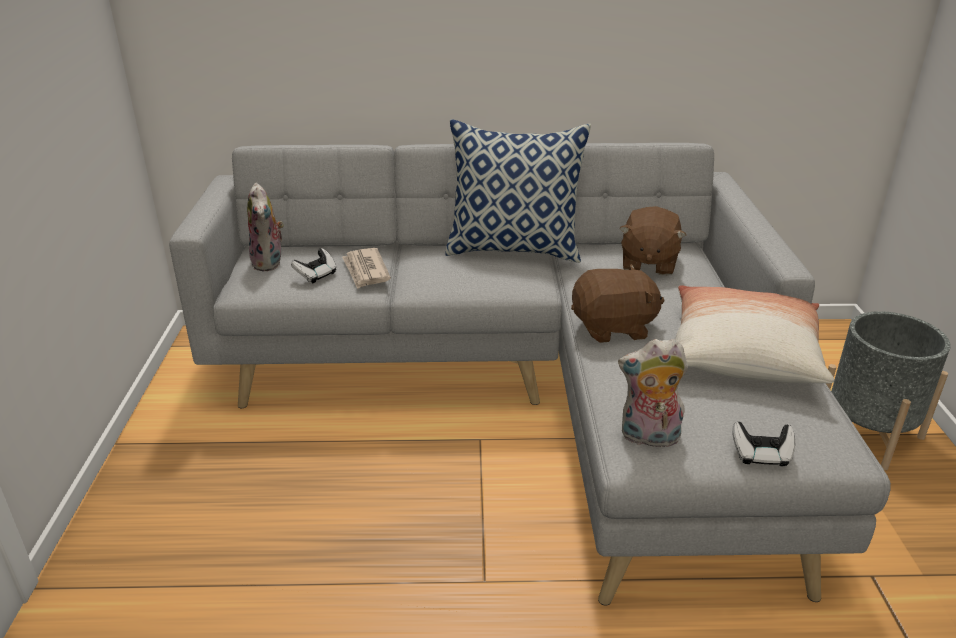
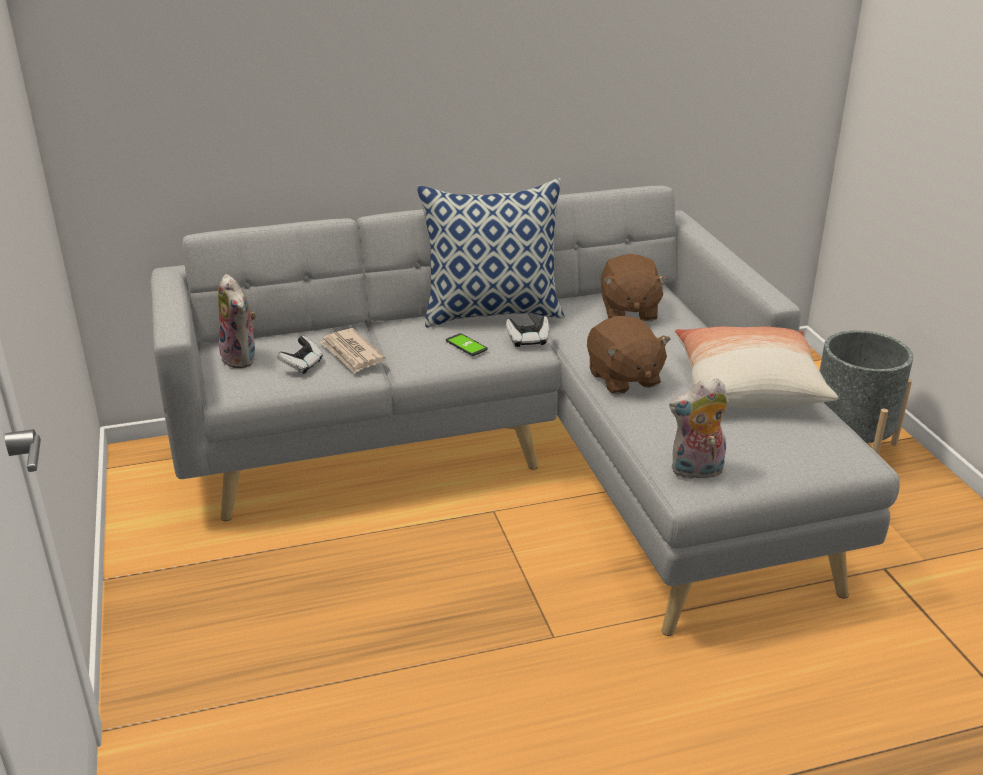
camera: 15 degrees left, 0 degrees up
(474, 276) = (466, 345): none -> phone
(613, 328) = (623, 379): brown plush toy -> brown plush toy turned 90 degrees clockwise
(761, 455) = (794, 471): game controller -> game controller (528, 341)

